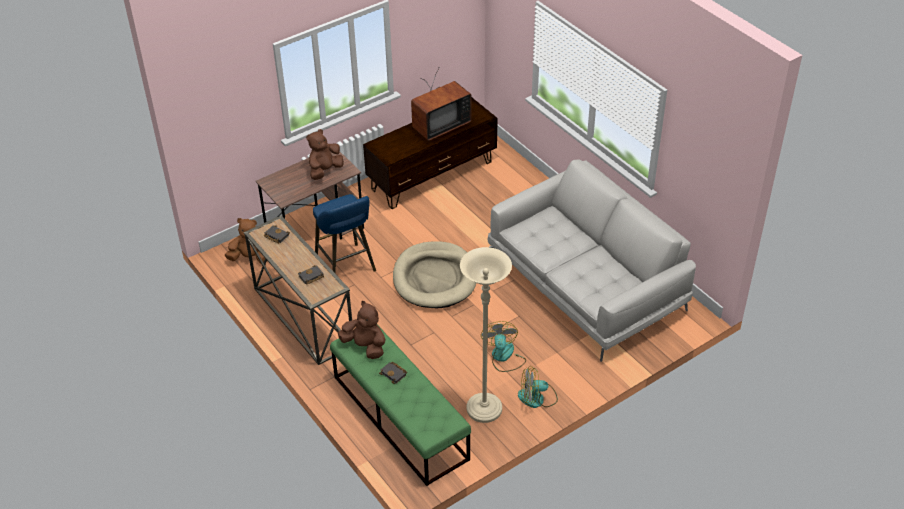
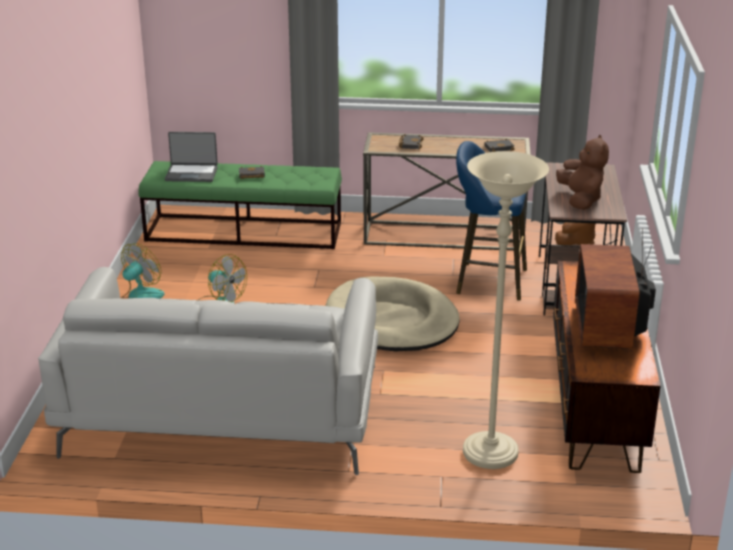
camera: 130 degrees right, 15 degrees down
(365, 346) = (306, 176): brown plush toy -> none
(425, 407) = (192, 174): none -> laptop
(484, 409) = (179, 269): beige floor lamp -> beige floor lamp (490, 453)

